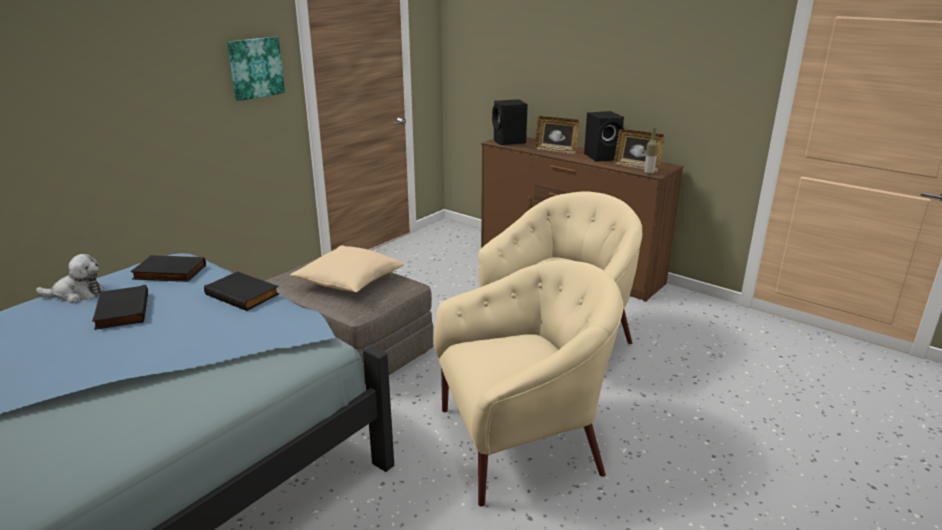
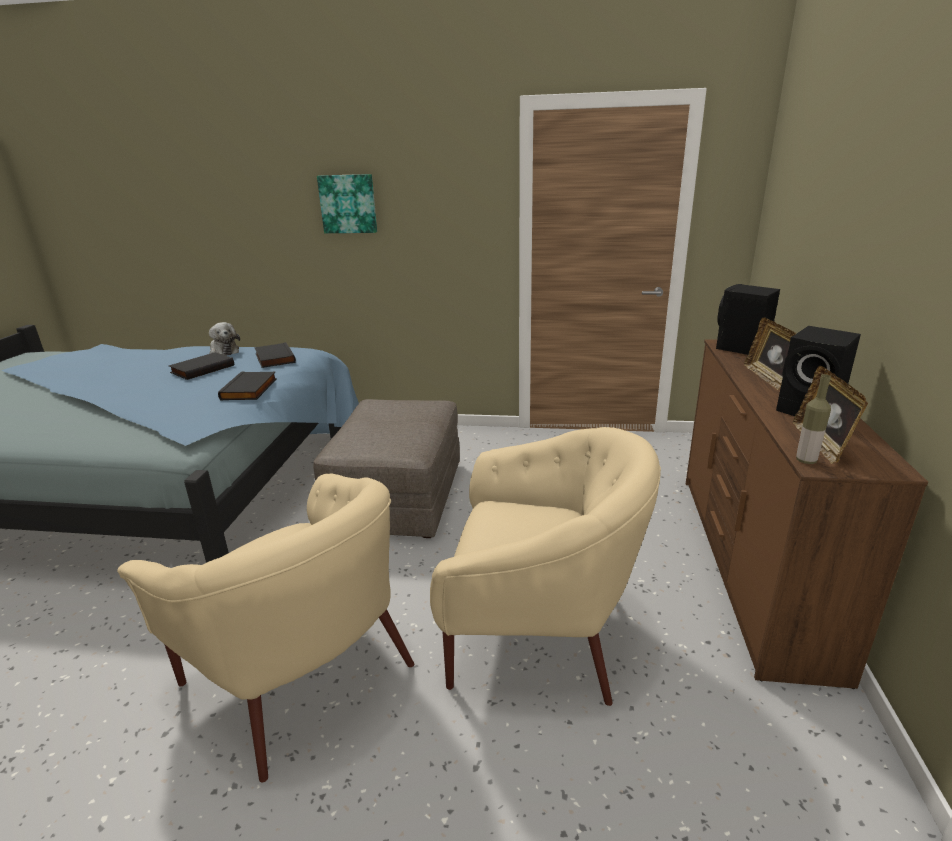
camera: 60 degrees right, 0 degrees up
(255, 68) = (459, 202): picture -> picture (348, 204)
(349, 282) = (387, 427): beige pillow -> none

